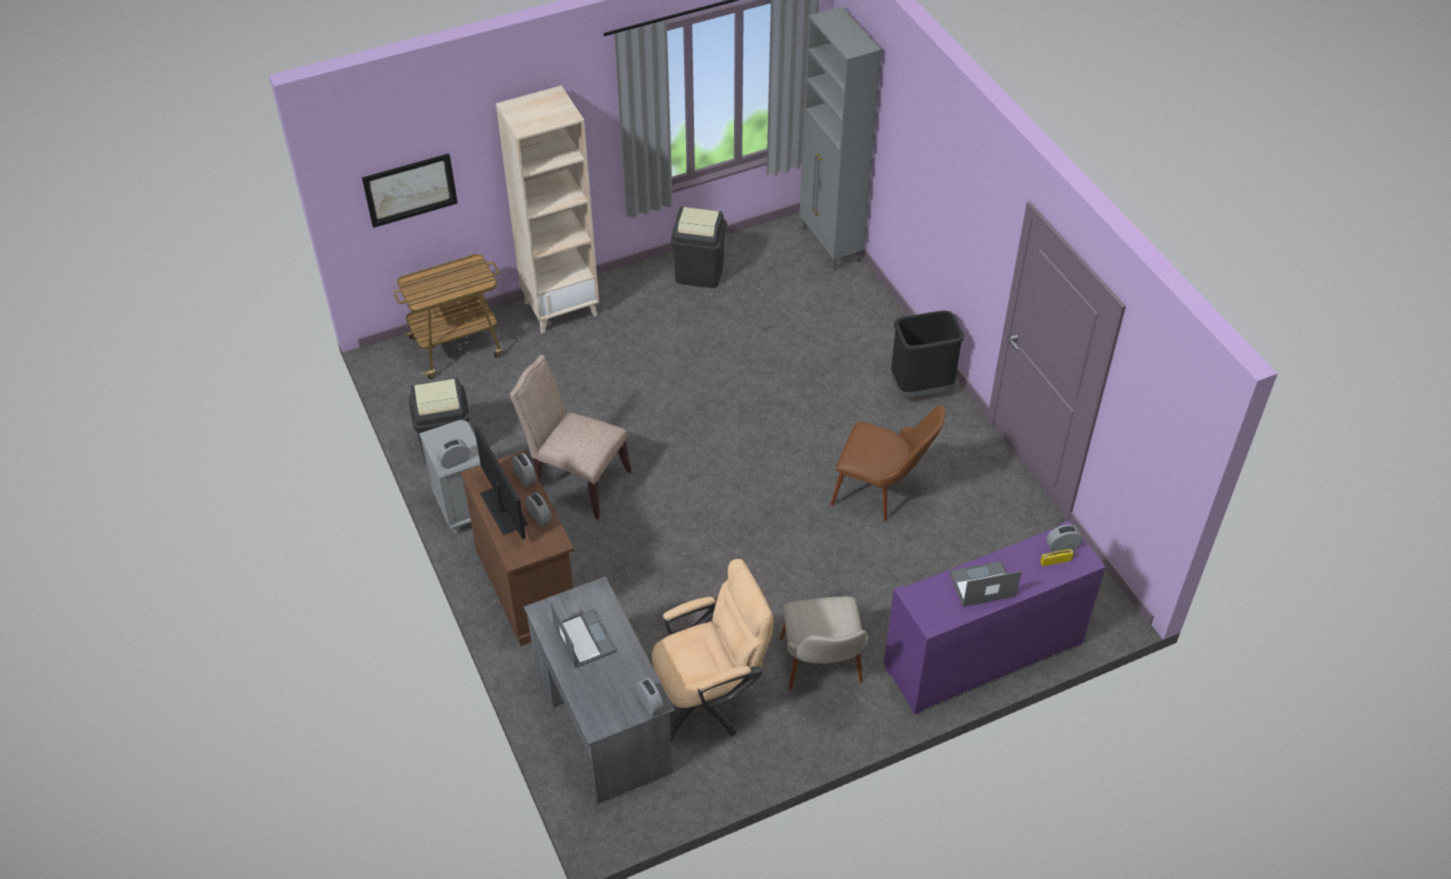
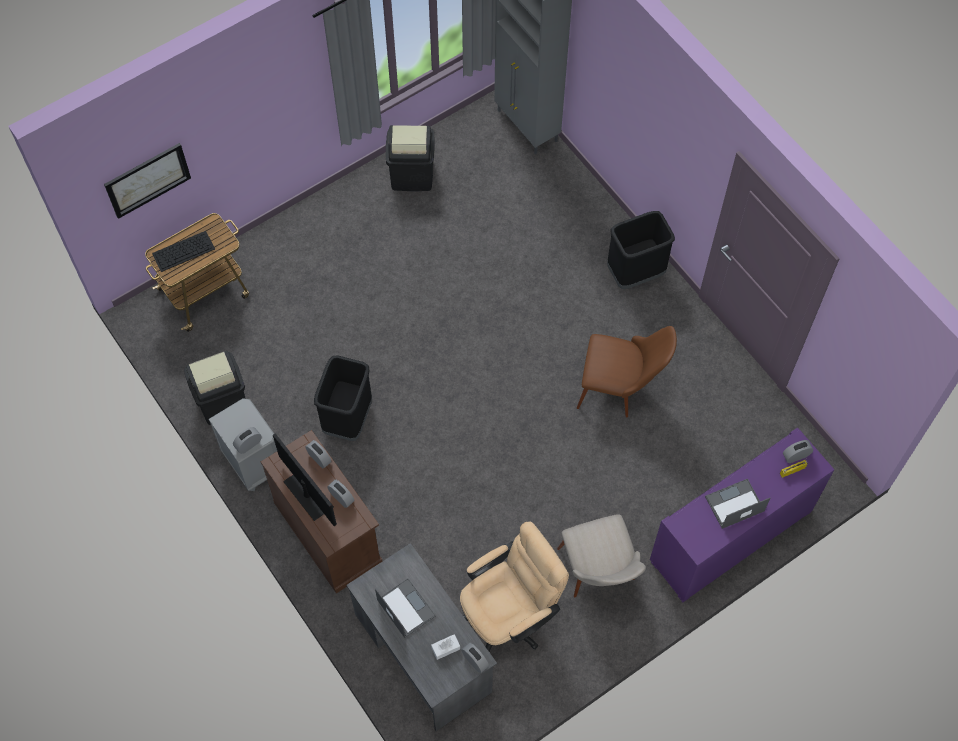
camera: 10 degrees left, 15 degrees up
(437, 282) = (184, 250): none -> keyboard
(561, 308) = (292, 234): beige bookcase -> none
(576, 480) = (347, 418): beige chair -> black trash can
(619, 686) = (445, 648): none -> white tissue box

